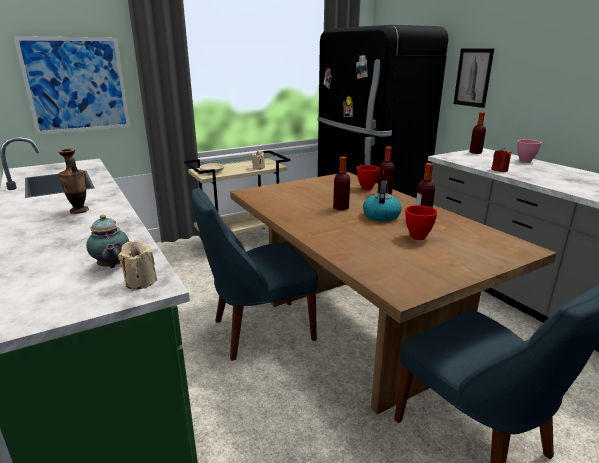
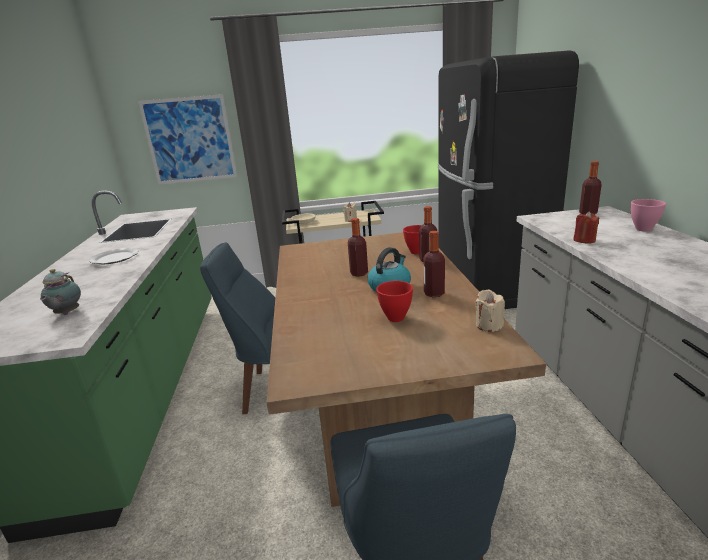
camera: 25 degrees right, 0 degrees up
(79, 211) = (115, 258): vase -> plate
(140, 282) = (65, 331): beige candle -> beige candle (488, 325)
(473, 77) = (605, 114): picture -> none

